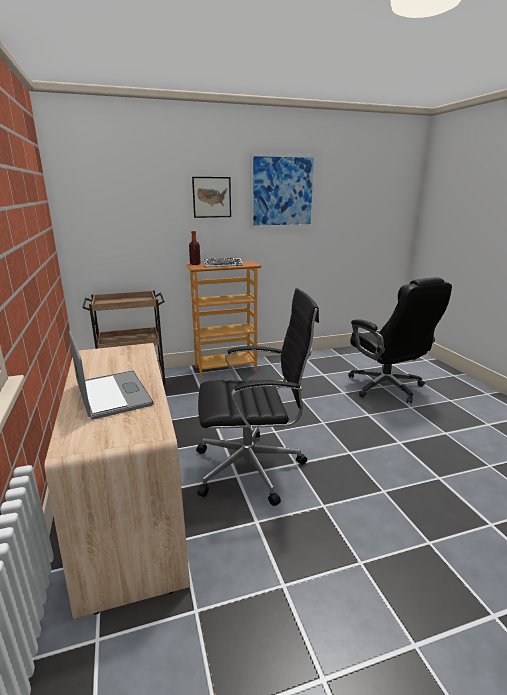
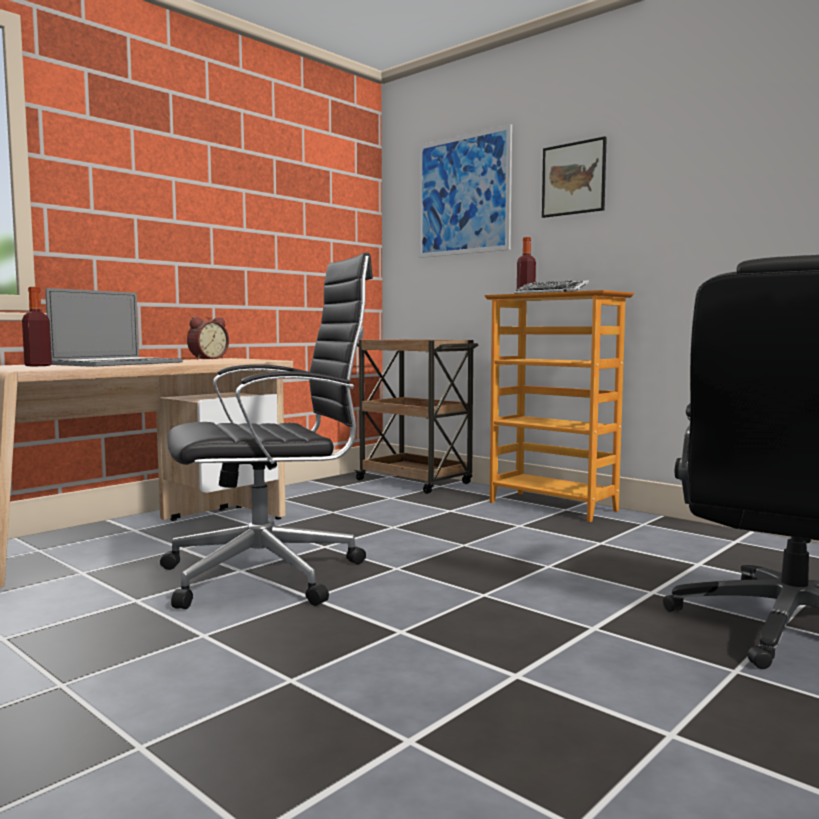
camera: 60 degrees right, 15 degrees down
(84, 359) = (207, 359): none -> alarm clock
(102, 425) = (38, 365): none -> bottle
(252, 467) = (270, 574): black office chair -> black office chair turned 75 degrees counterclockwise
(282, 191) = (714, 145): picture -> picture (463, 195)

